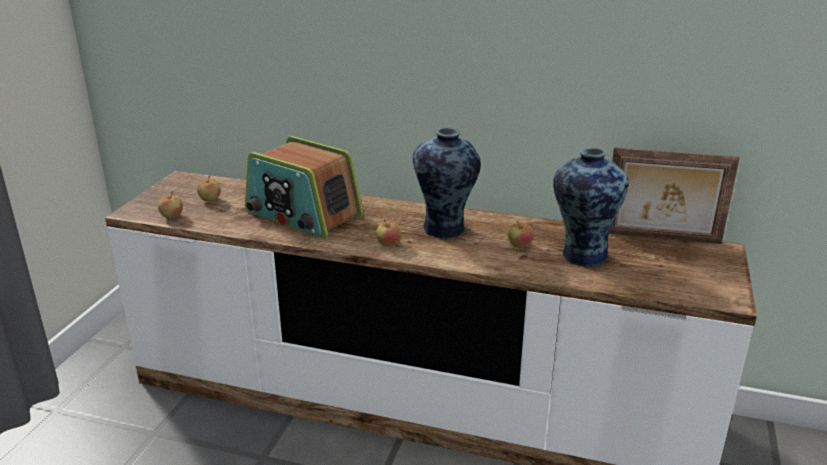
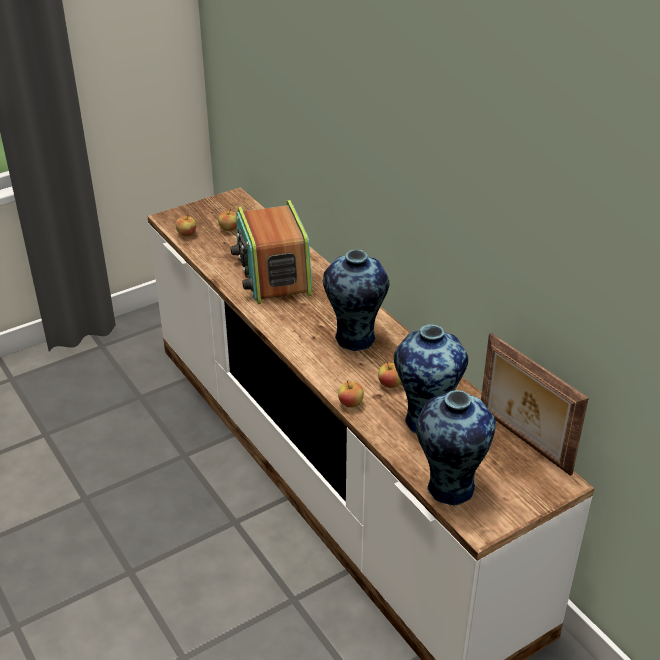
camera: 40 degrees right, 10 degrees up
(389, 244) = (295, 332): apple -> apple (350, 404)
(670, 288) = (448, 488): none -> vase

